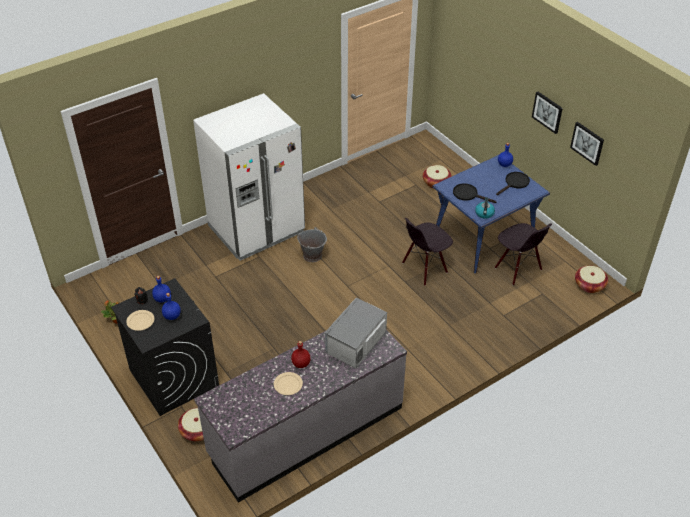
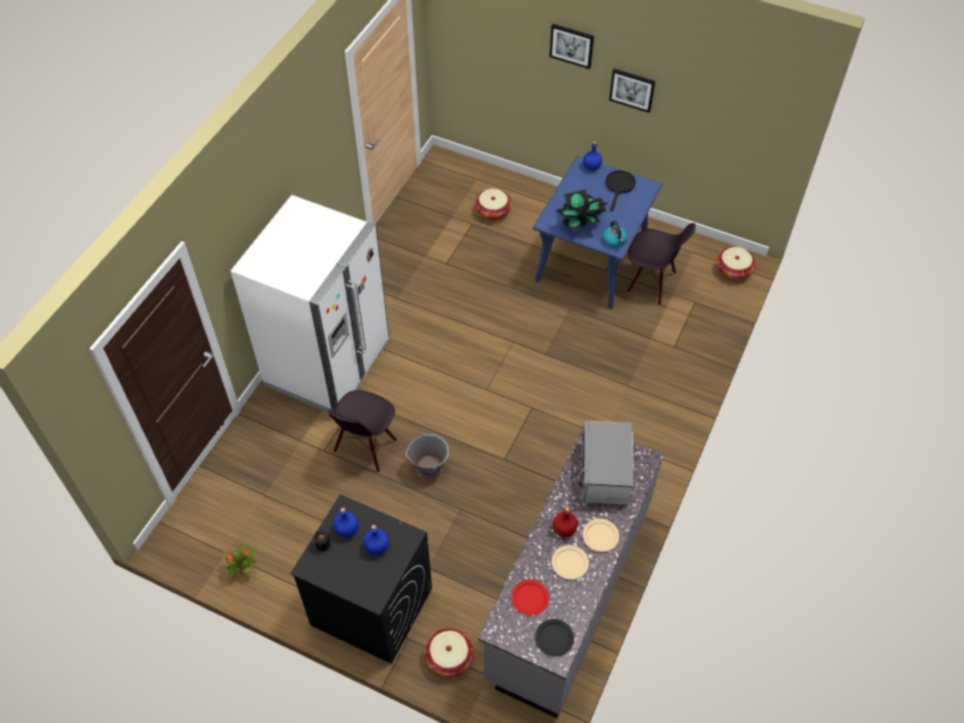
camera: 30 degrees left, 10 degrees up
(140, 321) = (344, 573): beige plate -> beige plate (600, 536)
(241, 422) = (554, 638): none -> black plate
(245, 392) = (529, 598): none -> red plate
(312, 255) = (419, 368): grey bucket -> grey bucket (429, 467)
(424, 268) = (555, 327): black chair -> black chair (366, 447)
(468, 194) = (581, 223): black frying pan -> potted plant
(587, 143) = (698, 114): picture -> picture (572, 45)

